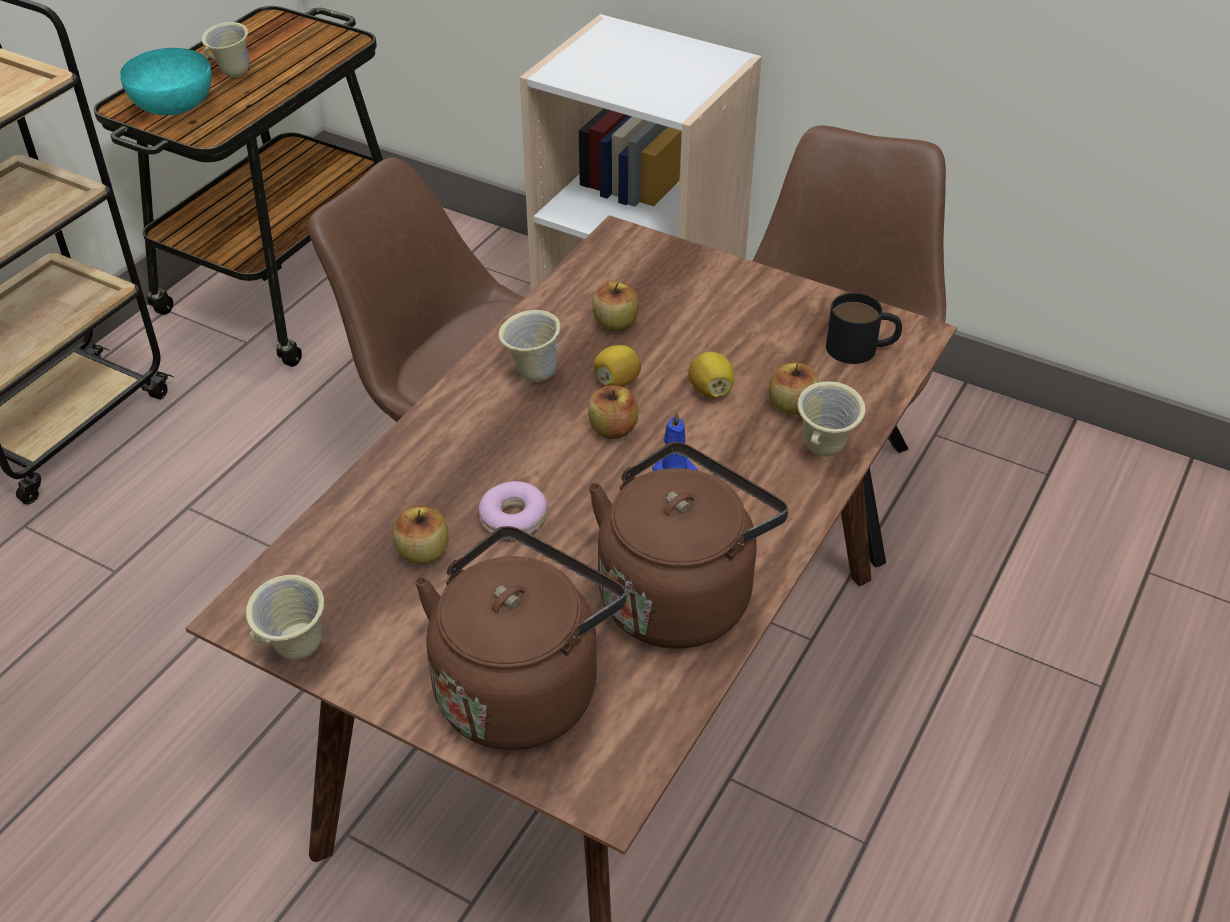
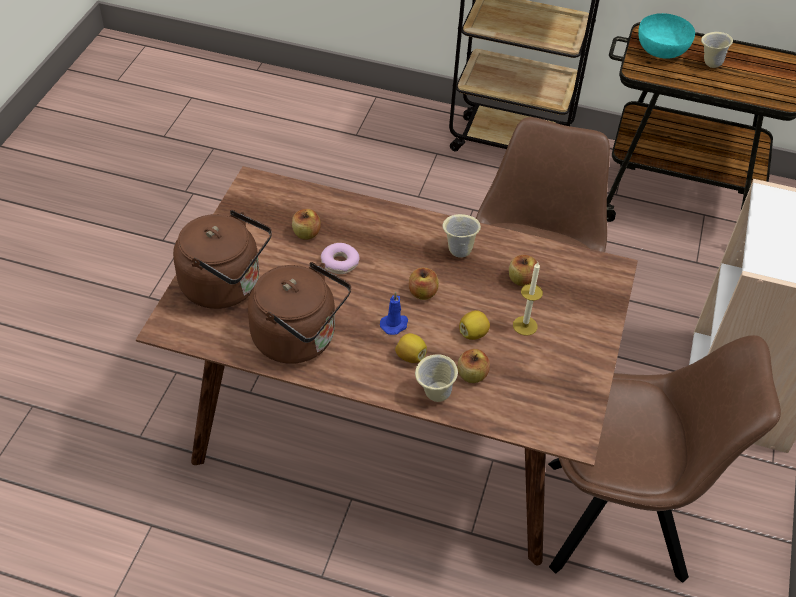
camera: 75 degrees right, 5 degrees up
(296, 652) = (234, 204): beige mug -> none
(617, 382) = (465, 288): lemon -> lemon (410, 356)
(706, 337) = (525, 325): none -> candle
(861, 348) = (545, 409): black mug -> none

